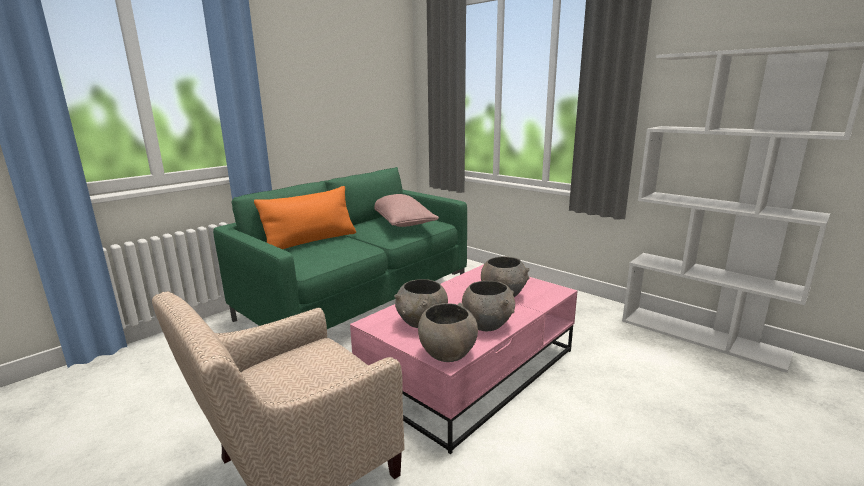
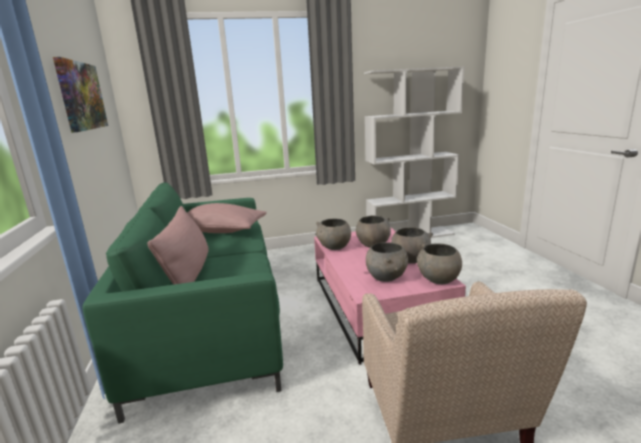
camera: 55 degrees left, 0 degrees up
(311, 241) = (188, 273): orange pillow -> pink pillow
(340, 84) = (81, 96): none -> picture
(468, 279) = (334, 247): none -> grey bowl

